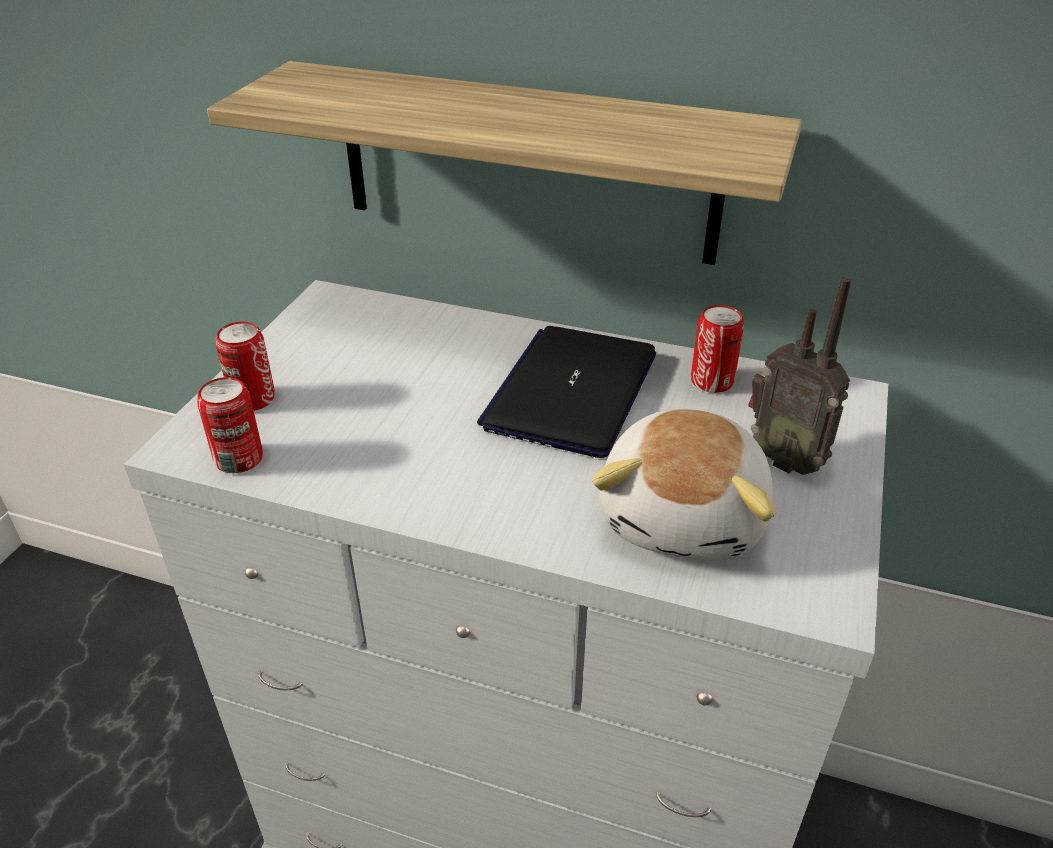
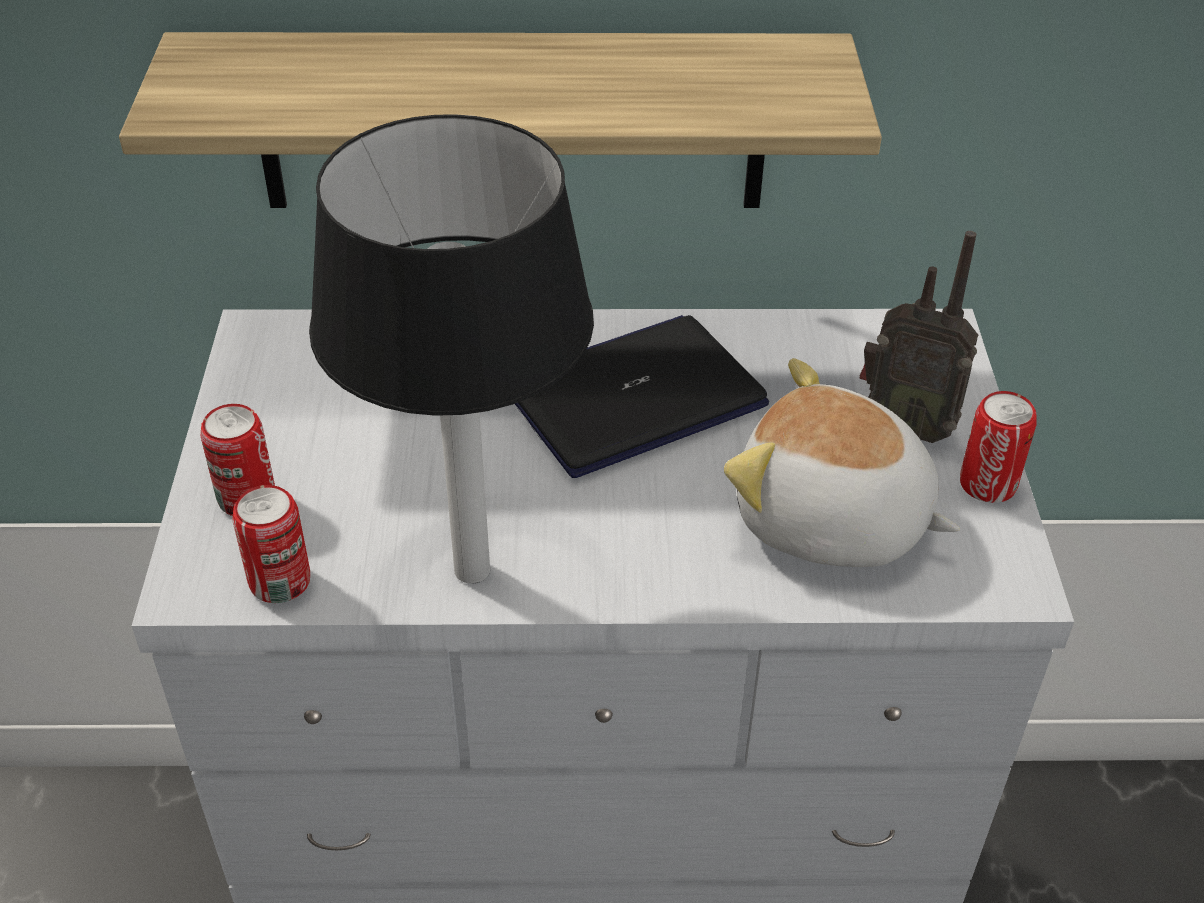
camera: 20 degrees left, 5 degrees up
(380, 485) = (474, 571): none -> table lamp
(571, 391) = (634, 397): laptop -> laptop turned 60 degrees clockwise
(685, 516) = (831, 521): plush toy -> plush toy turned 120 degrees clockwise
(712, 381) = (786, 348): can -> can (987, 484)

